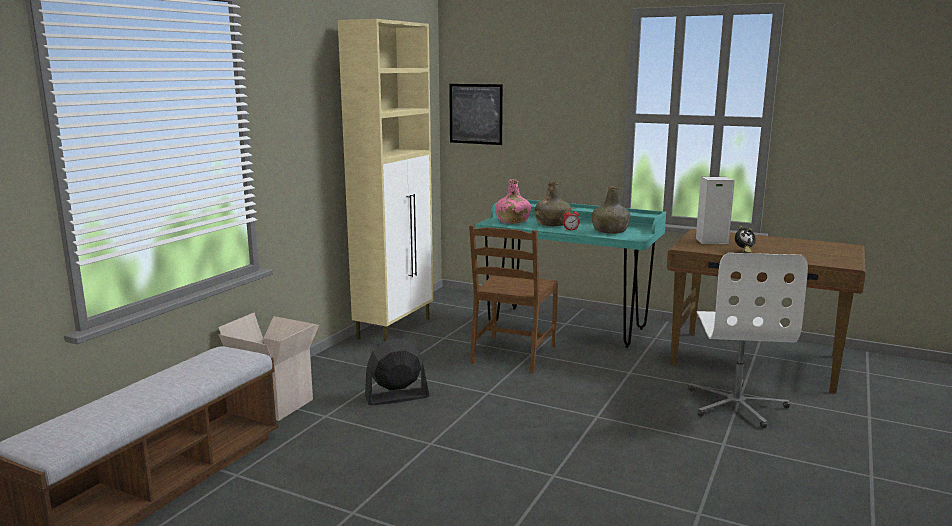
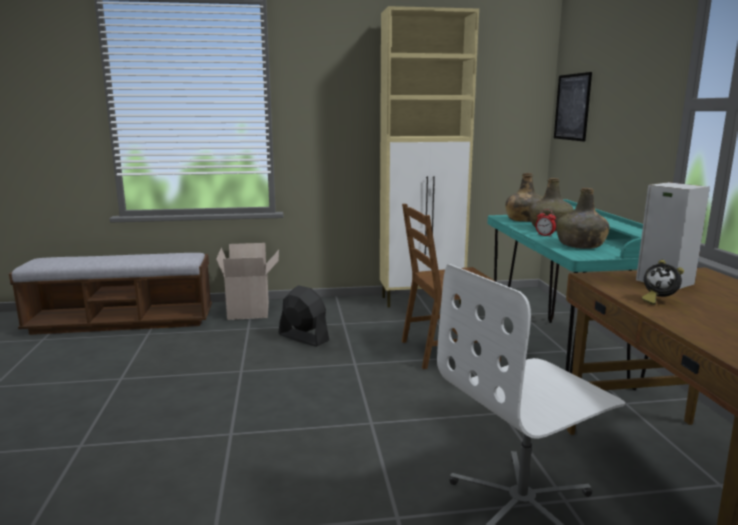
camera: 55 degrees right, 0 degrees up
(512, 221) = (524, 219): pink bottle -> green bottle

